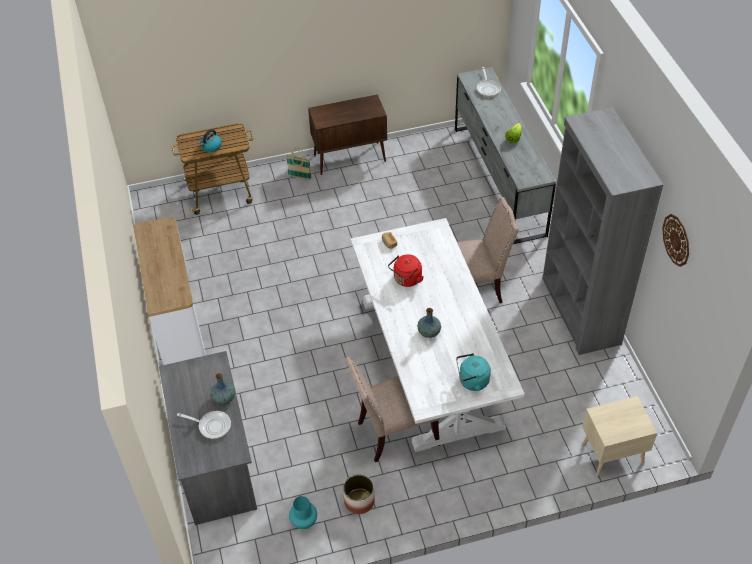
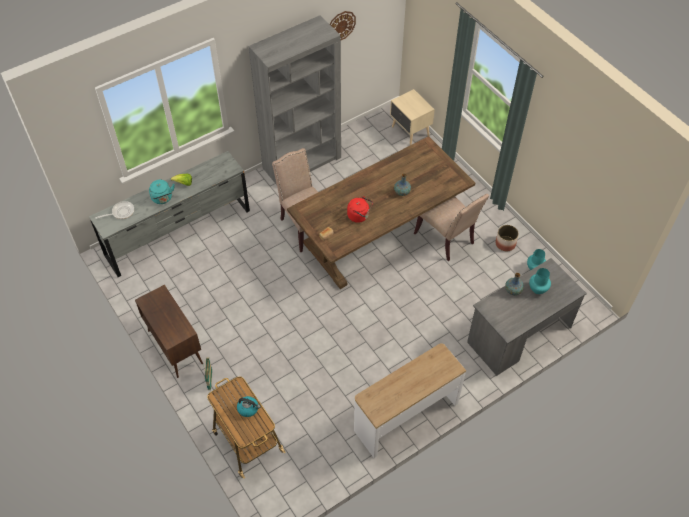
camera: 110 degrees left, 5 degrees up
(212, 425) = (537, 289): frying pan -> turquoise vase
(431, 362) = (380, 233): white dining table -> brown dining table
(472, 381) = (431, 162): turquoise kettle -> turquoise kettle (162, 198)

